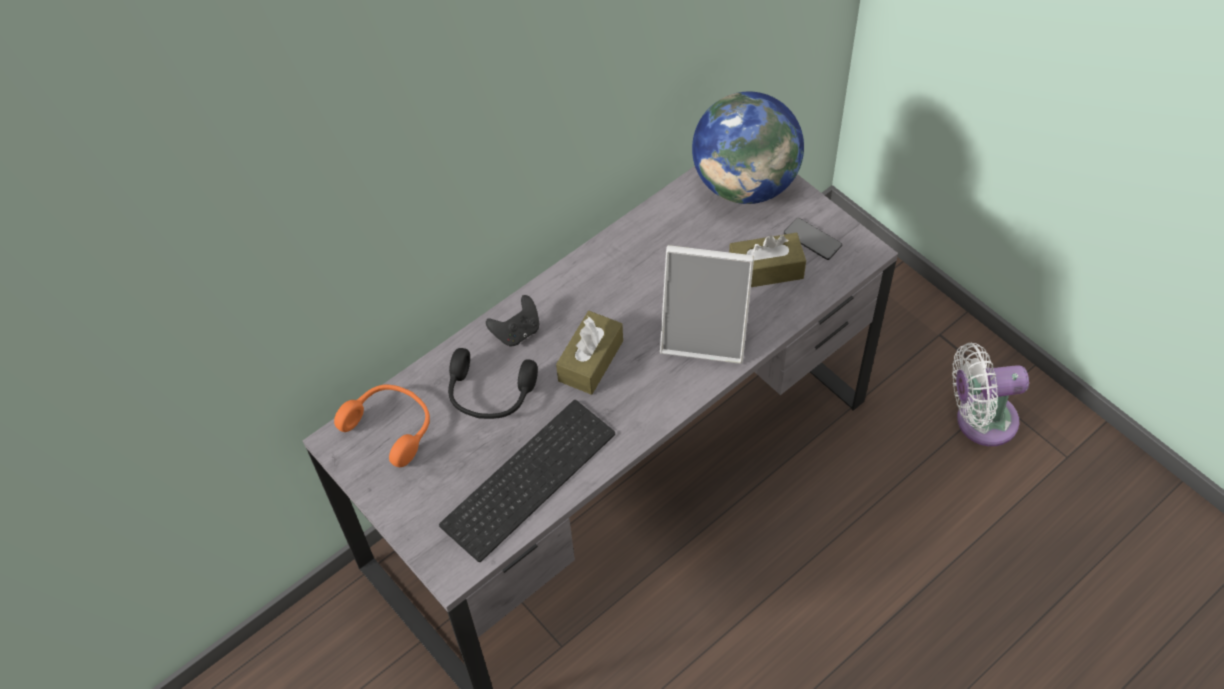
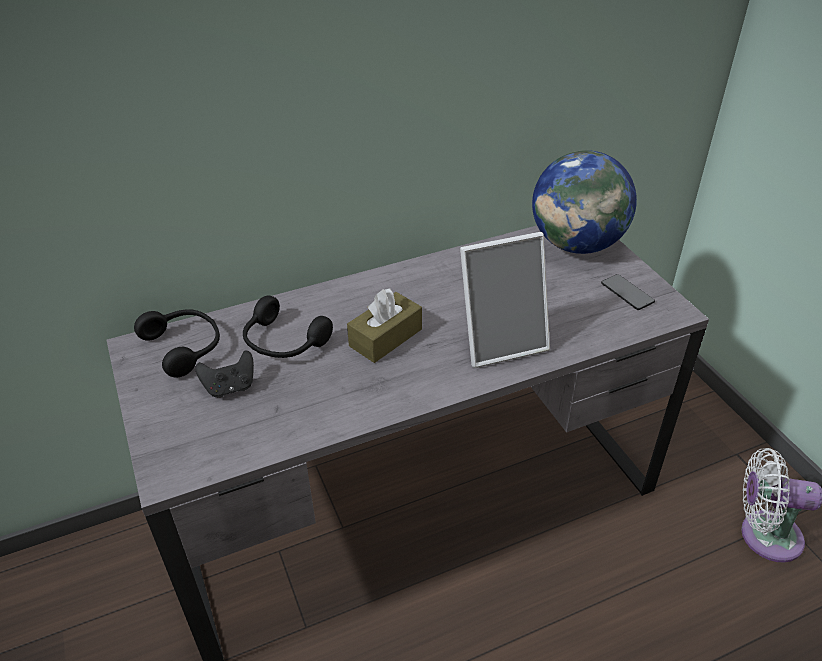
camera: 15 degrees right, 15 degrees down
(391, 427) = (185, 347): orange headphones -> black headphones
(517, 332) = (331, 303): black game controller -> black game controller (230, 387)
(527, 475) = (282, 413): keyboard -> none
(705, 334) = (501, 341): picture frame -> picture frame turned 45 degrees counterclockwise
(766, 270) = (575, 306): brown tissue box -> none

